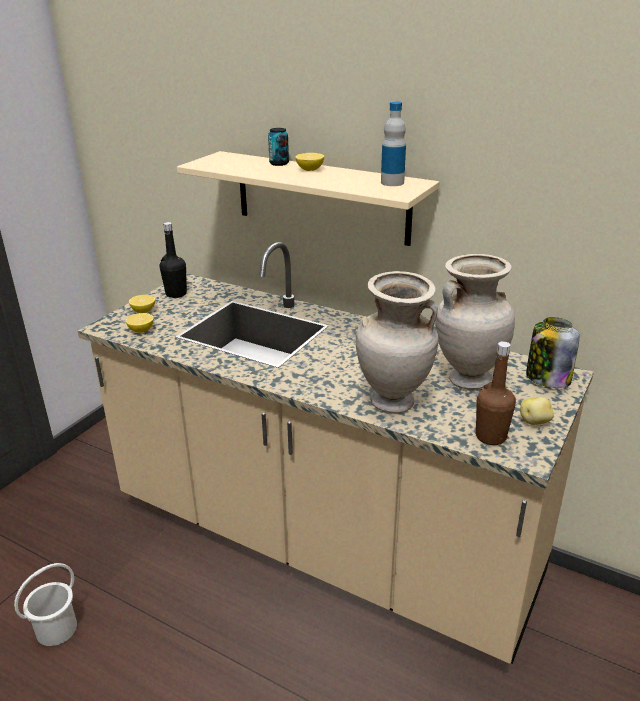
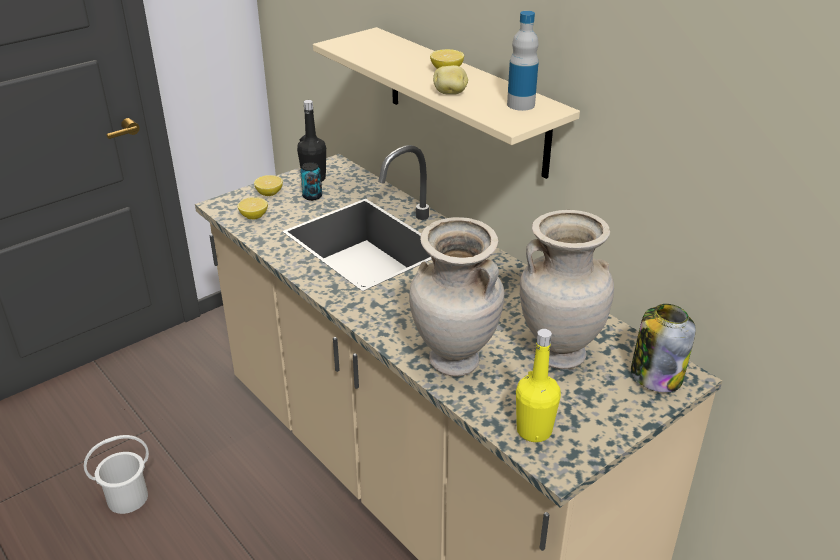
camera: 20 degrees right, 5 degrees up
(279, 163) = (422, 55): can -> can (312, 196)
(490, 437) = (534, 430): brown bottle -> yellow bottle
(535, 422) = (599, 426): potato -> potato (450, 93)

